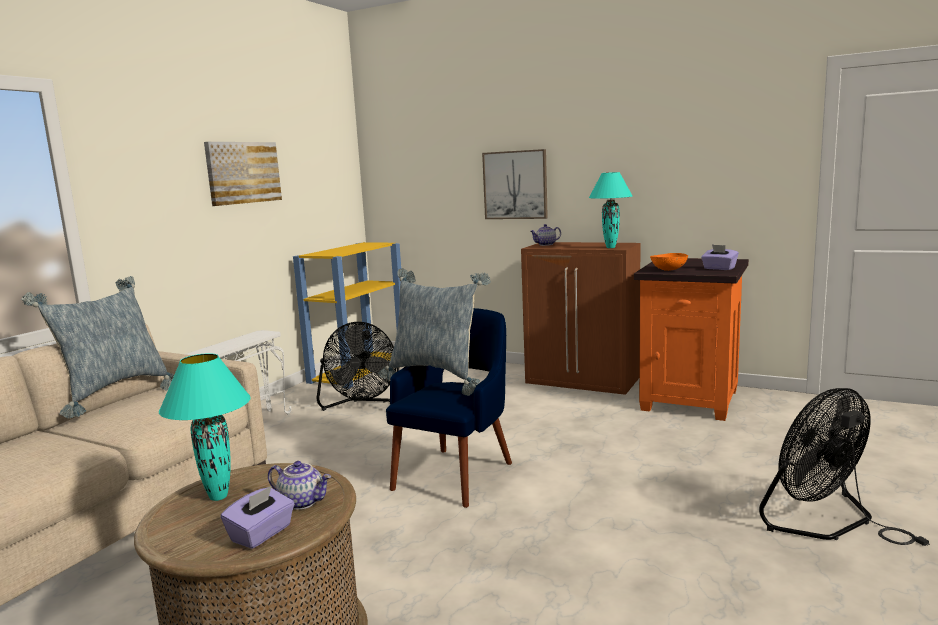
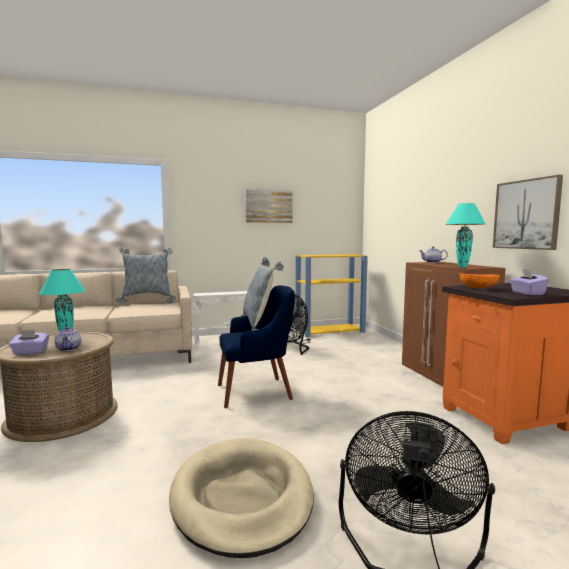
camera: 45 degrees right, 5 degrees down
(515, 185) = (431, 218): picture -> picture (526, 214)
(676, 561) = (242, 497): none -> beige dog bed

